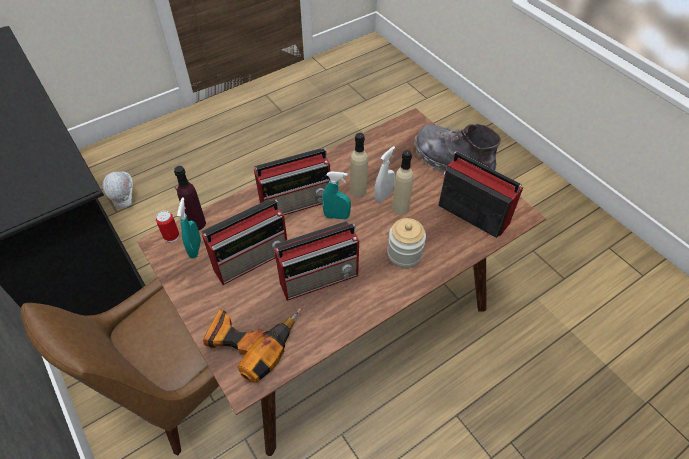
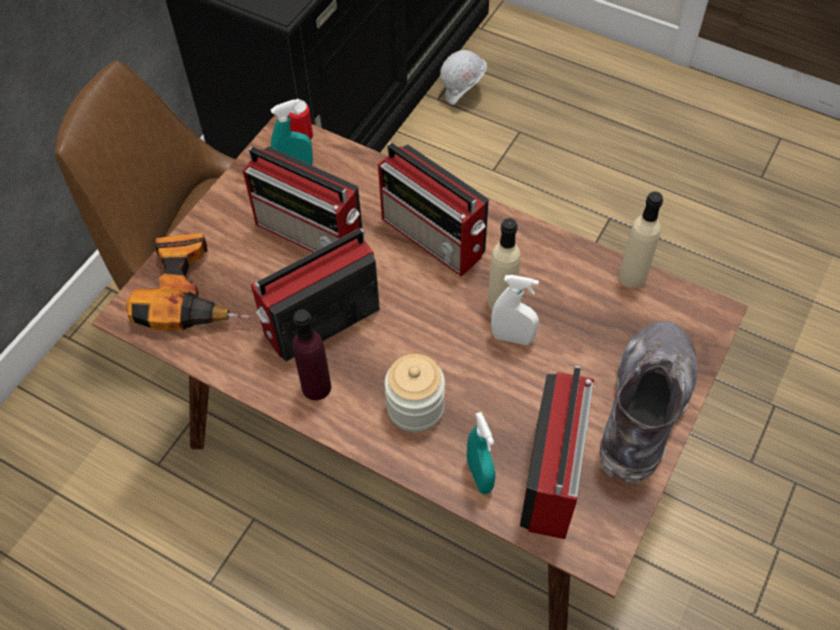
camera: 65 degrees right, 5 degrees up
(197, 223) = (335, 152): purple bottle -> purple bottle (316, 387)
(320, 277) = (320, 322): radio -> radio turned 105 degrees clockwise
(336, 216) = (437, 295): turquoise spray bottle -> turquoise spray bottle (479, 476)
(400, 208) = (501, 369): beige bottle -> beige bottle (632, 276)

